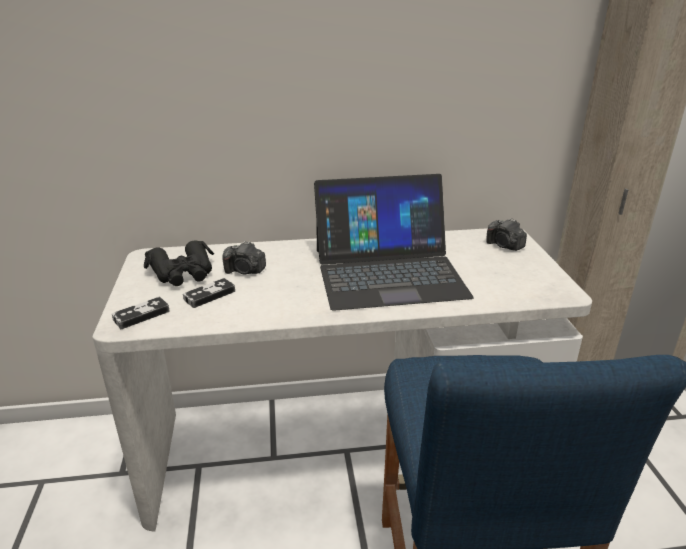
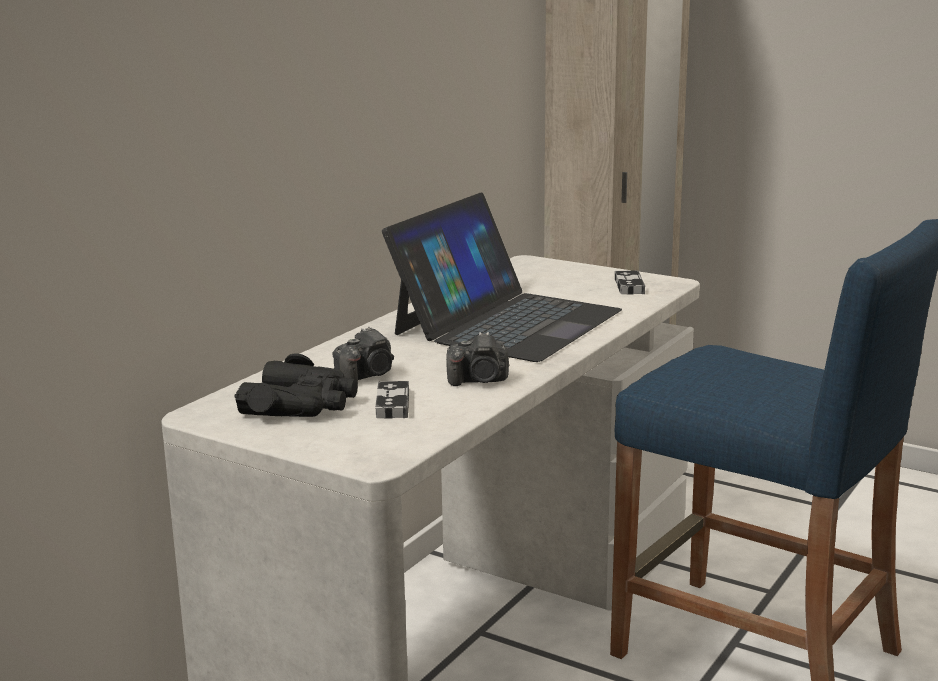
camera: 50 degrees left, 10 degrees down
(141, 315) = (372, 446): game controller -> game controller (629, 286)
(504, 246) = (547, 270): camera -> camera (479, 381)

